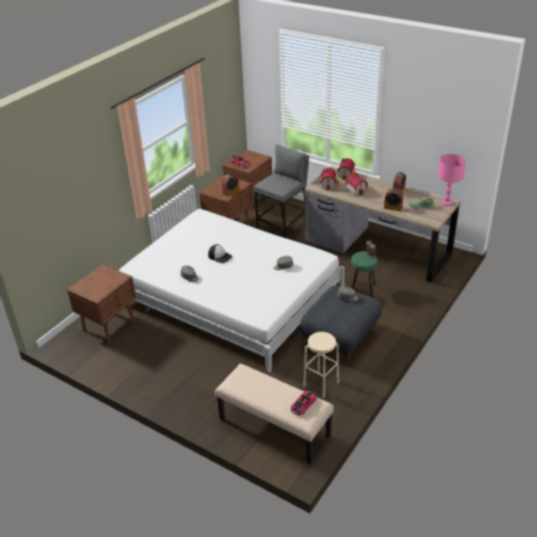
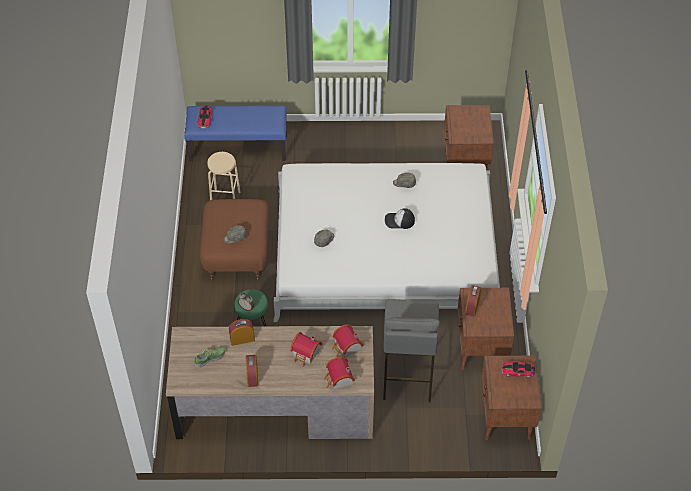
camera: 145 degrees right, 15 degrees up
(273, 428) = (238, 147): beige bench -> blue bench
(340, 338) = (238, 254): grey ottoman -> brown ottoman
(446, 203) = (181, 380): pink table lamp -> none

